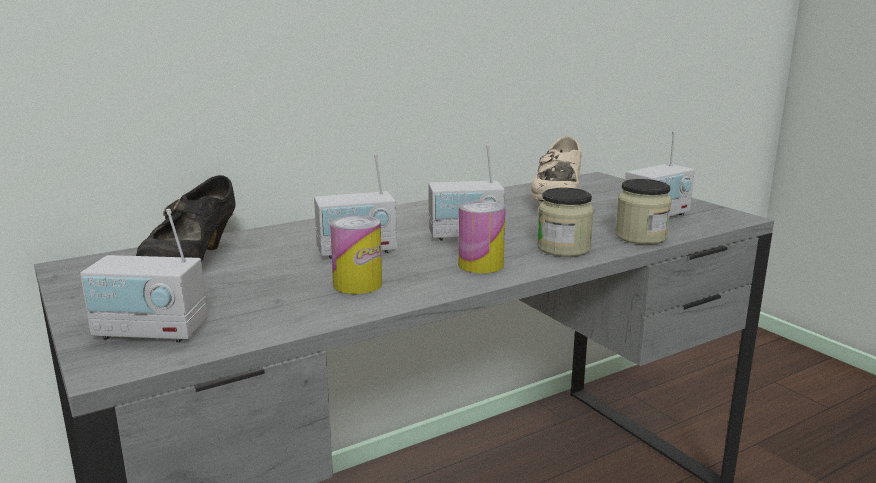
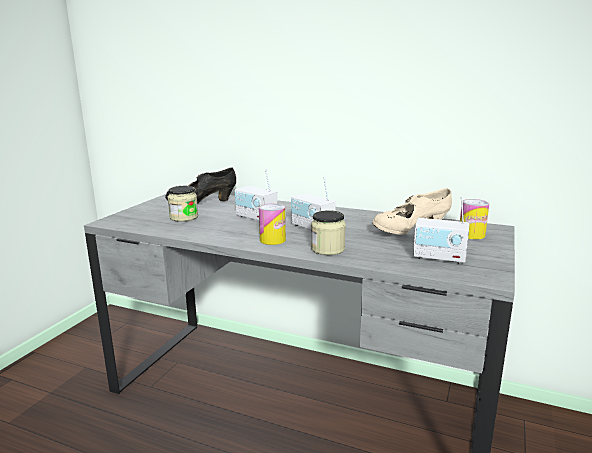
camera: 55 degrees right, 0 degrees up
(151, 332) = (136, 218): radio -> none
(357, 284) = (216, 228): can -> can (471, 235)
(640, 237) = (384, 261): jar -> jar (184, 217)

